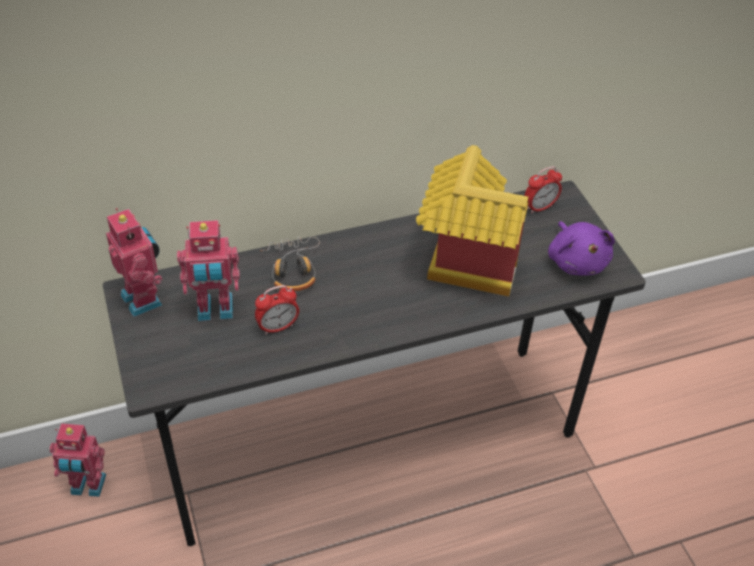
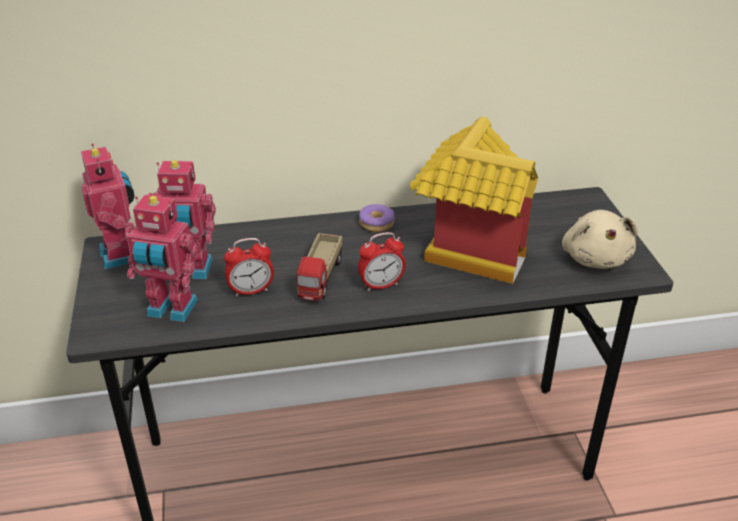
camera: 10 degrees right, 10 degrees down
(88, 486) = (64, 473): toy robot -> toy robot (171, 310)
(292, 269) = (282, 241): headphones -> none
(338, 308) = (321, 279): none -> toy truck
(376, 241) = (377, 223): none -> donut
(539, 207) = (560, 207): alarm clock -> alarm clock (381, 285)
(576, 261) = (595, 257): purple plush toy -> beige plush toy

